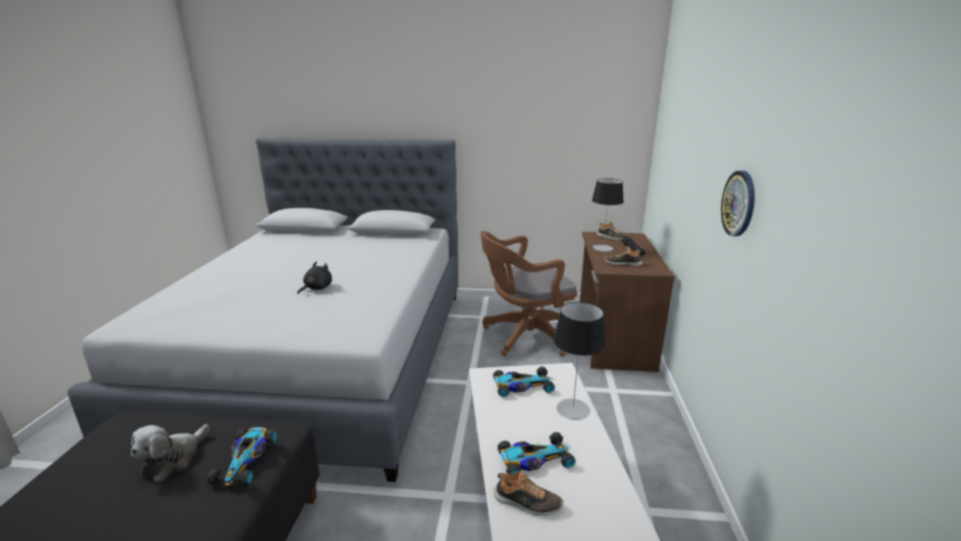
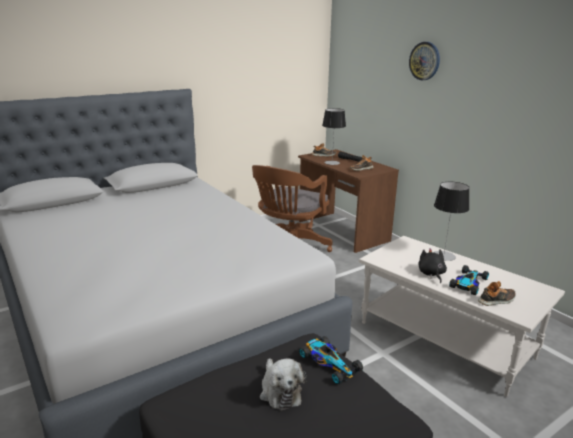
camera: 40 degrees left, 0 degrees up
(316, 288) = (193, 239): black plush toy -> black plush toy (431, 274)
(521, 386) = (402, 255): toy car -> none
(739, 203) = (472, 109): wall clock -> wall clock (424, 61)

